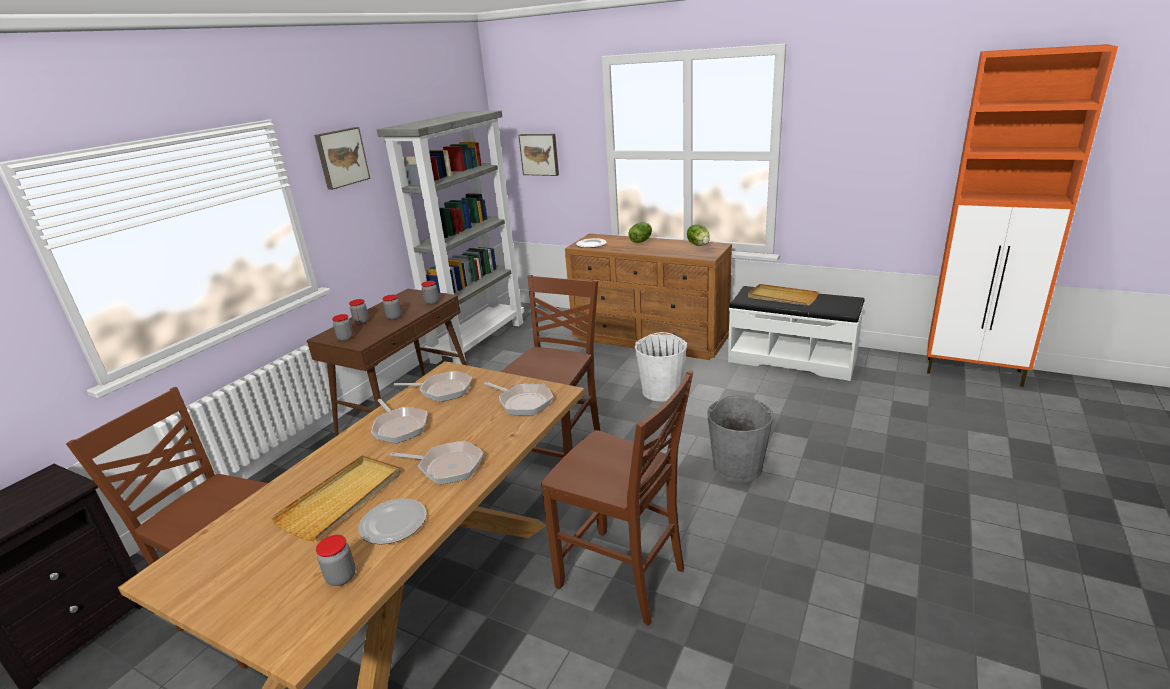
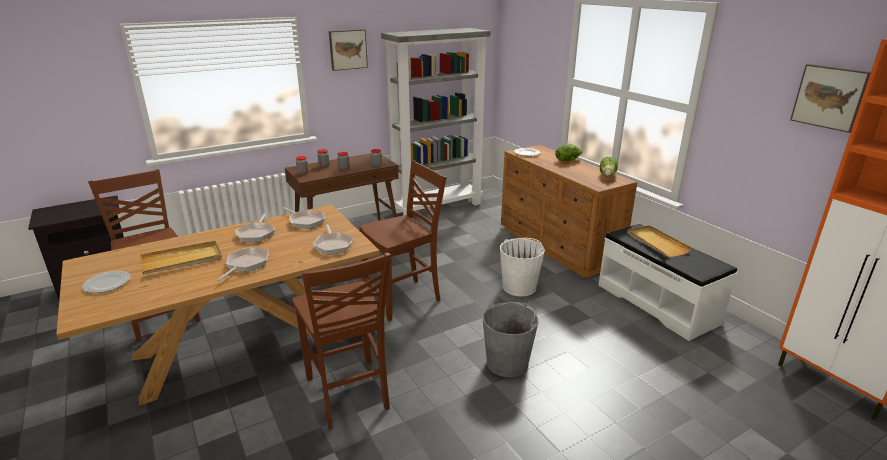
camera: 30 degrees right, 0 degrees up
(341, 577) = (131, 297): jar -> none
(393, 524) = (183, 282): plate -> plate (106, 284)
(447, 466) = (246, 264): frying pan -> frying pan turned 120 degrees counterclockwise
(540, 154) = (524, 71): picture -> picture (830, 97)

